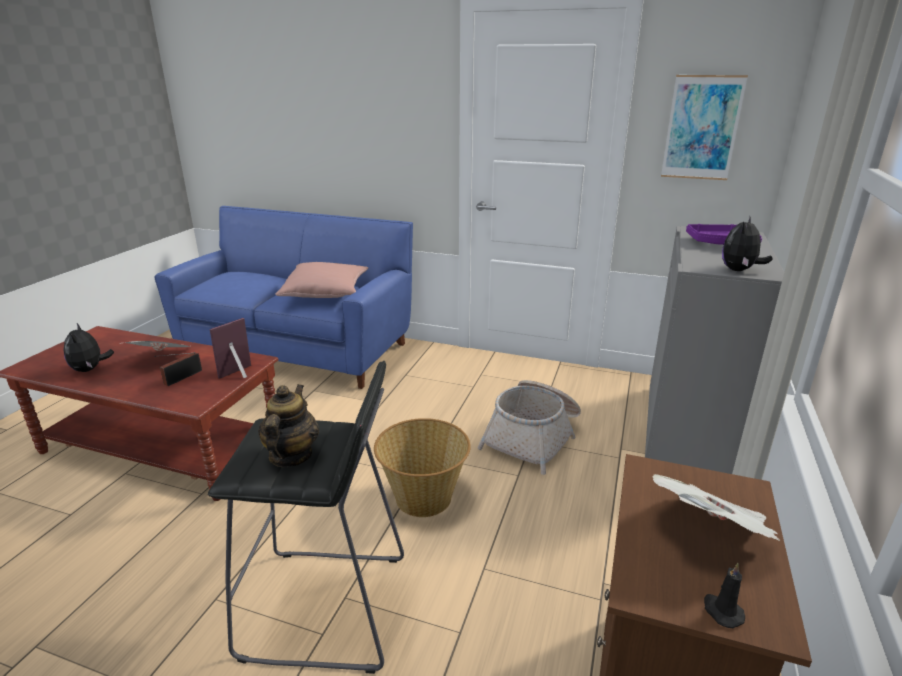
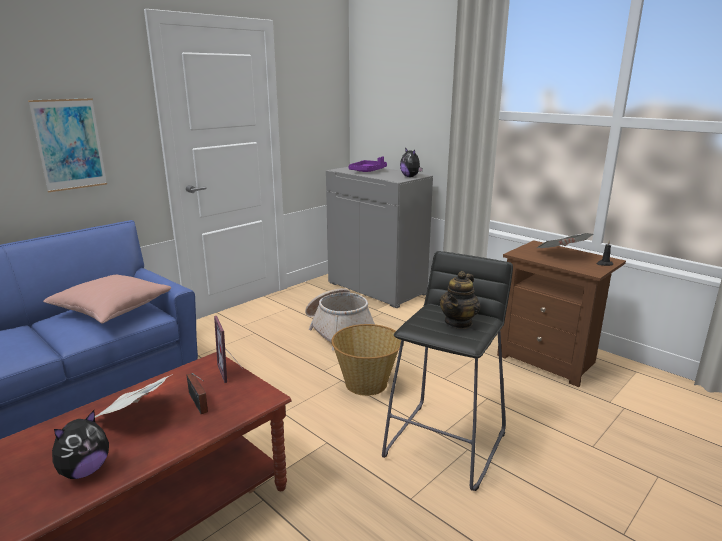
camera: 65 degrees left, 5 degrees down
(90, 369) = (84, 471): plush toy -> plush toy turned 60 degrees counterclockwise
(291, 456) = (458, 322): teapot -> teapot turned 90 degrees counterclockwise
(702, 128) = (313, 109): picture -> picture (69, 144)

